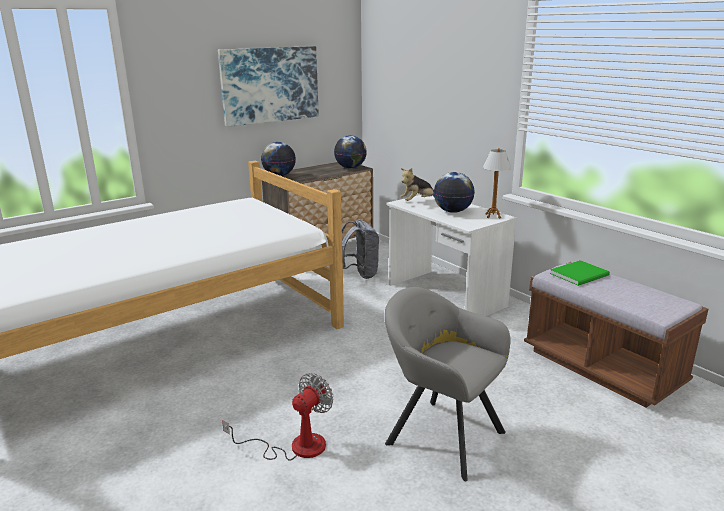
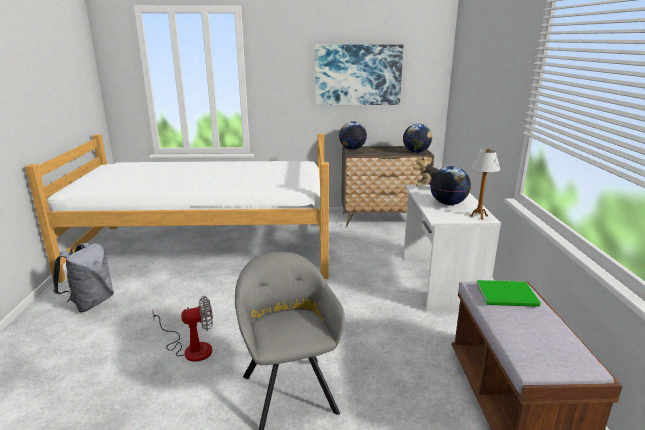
camera: 35 degrees right, 0 degrees up
(359, 274) = (391, 243): grey backpack -> grey backpack (91, 303)

